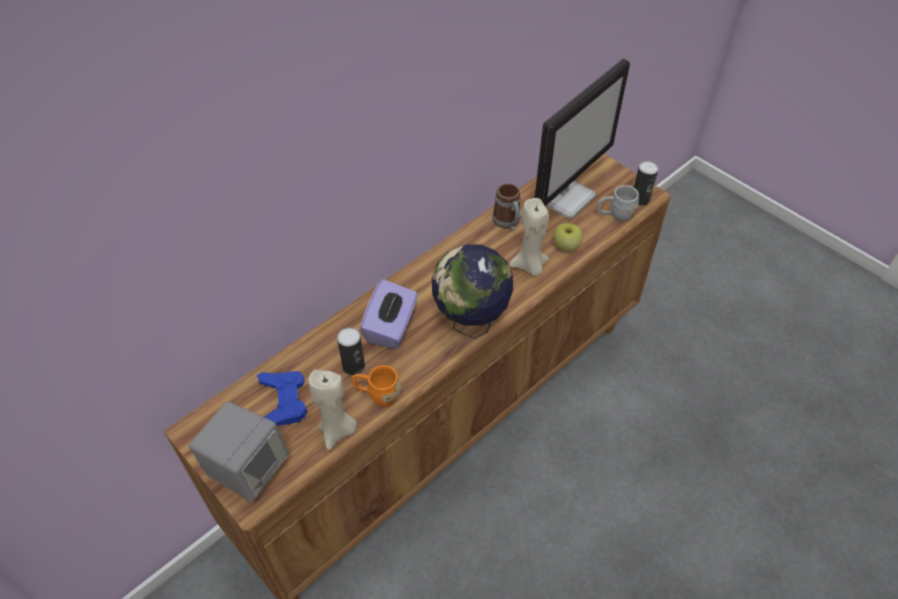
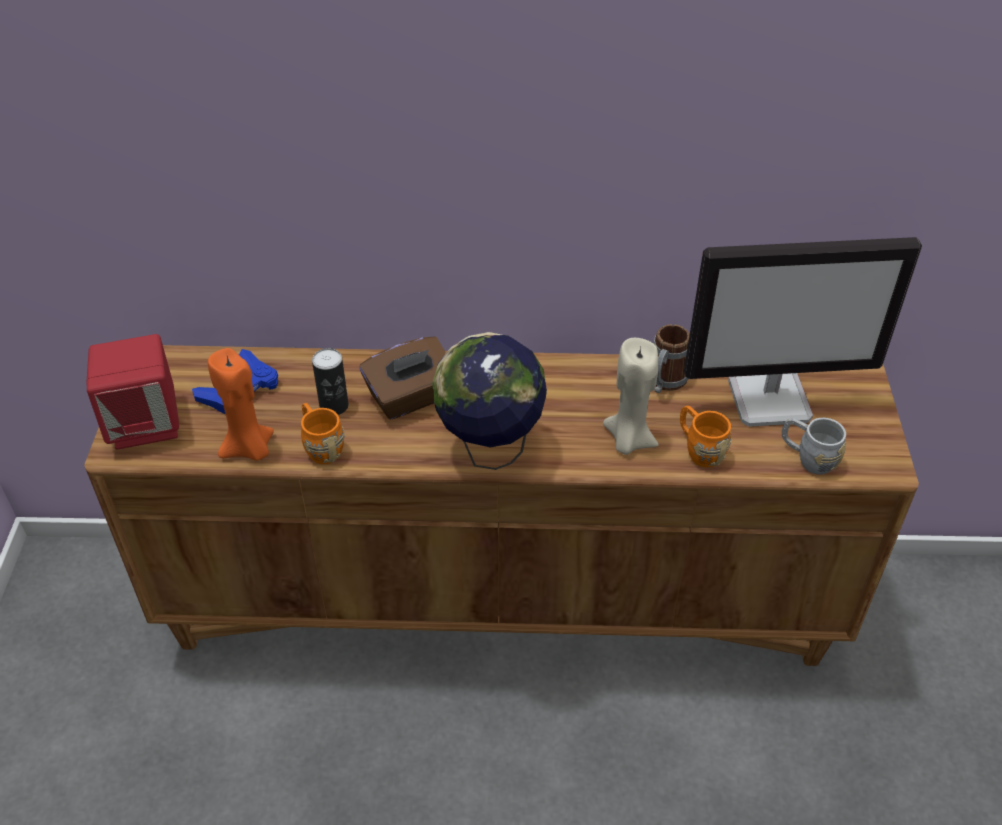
camera: 45 degrees right, 5 degrees down
(249, 470) = (145, 424): grey speaker -> red speaker
(338, 431) = (249, 449): beige candle -> orange candle
(391, 327) = (411, 397): purple tissue box -> brown tissue box
(566, 246) = (699, 449): apple -> orange mug
(640, 199) = (866, 463): can -> none

